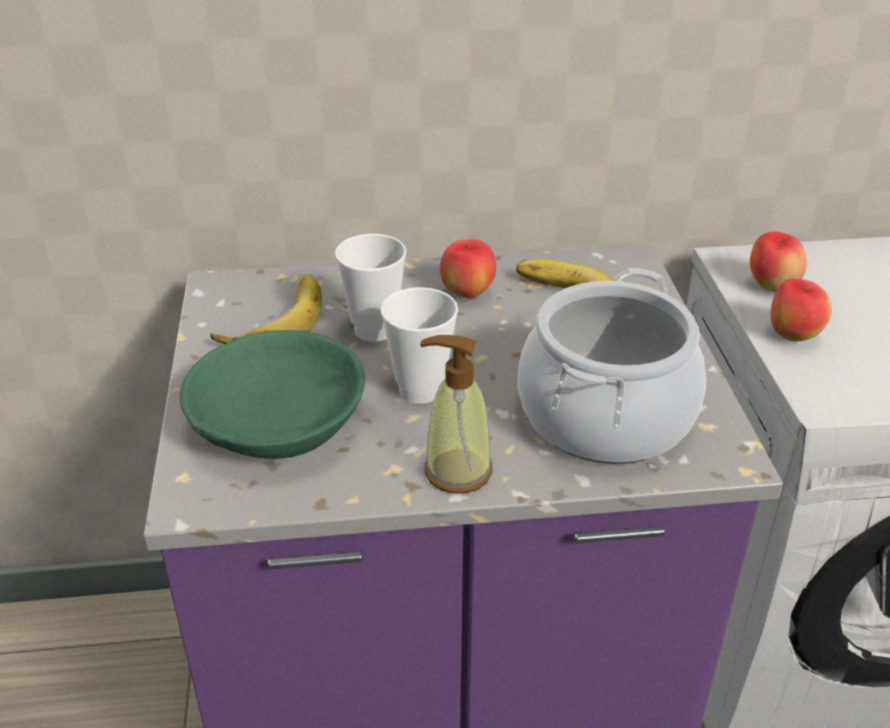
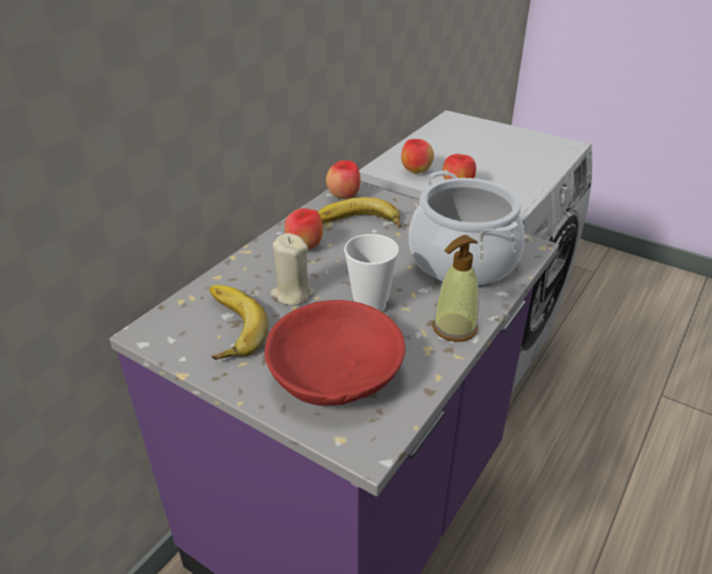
camera: 50 degrees left, 0 degrees up
(279, 424) = (335, 373): green bowl -> red bowl
(374, 330) = (292, 294): cup -> beige candle
(607, 266) = (344, 197): none -> apple

